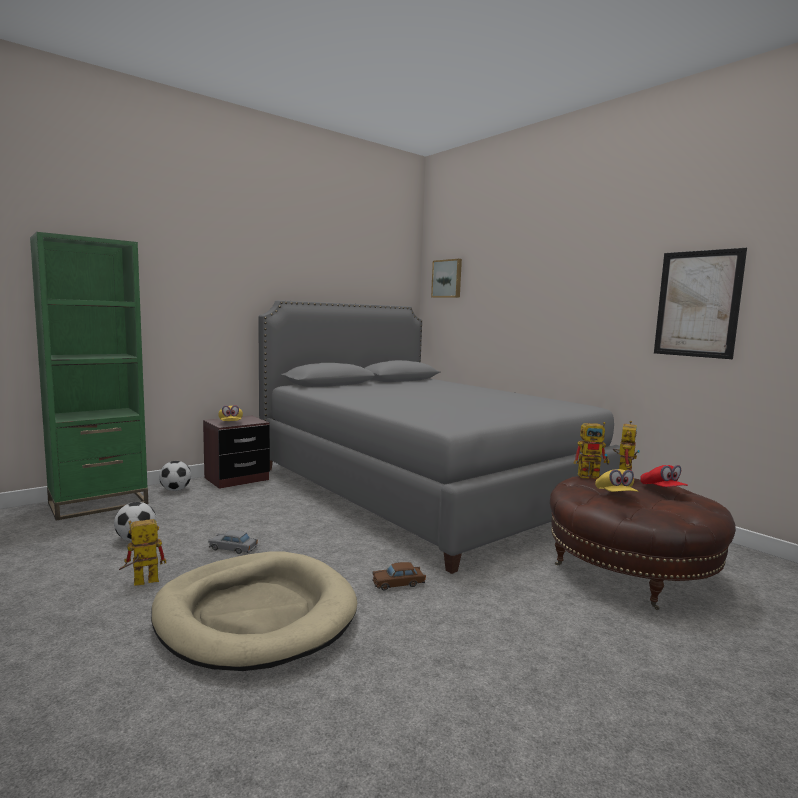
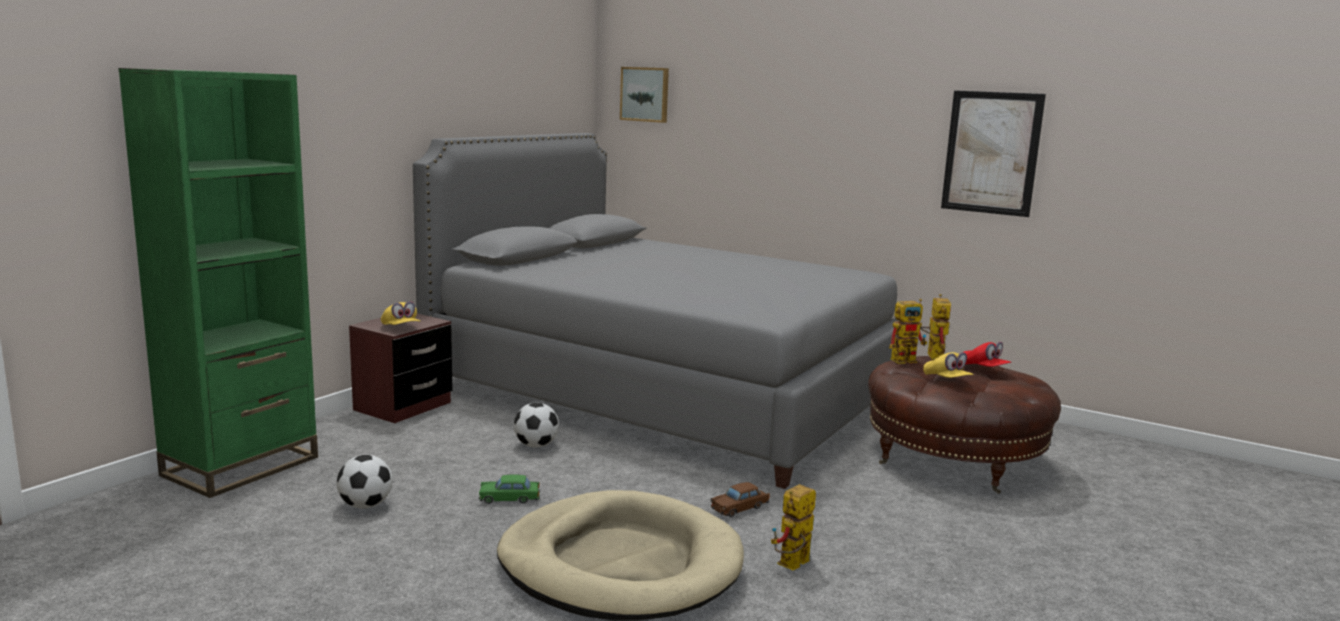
camera: 20 degrees left, 5 degrees up
(140, 583) = (442, 555): toy robot -> toy robot (792, 566)
(175, 490) = (332, 432): football -> football (536, 445)
(233, 548) = (509, 498): grey toy car -> green toy car

